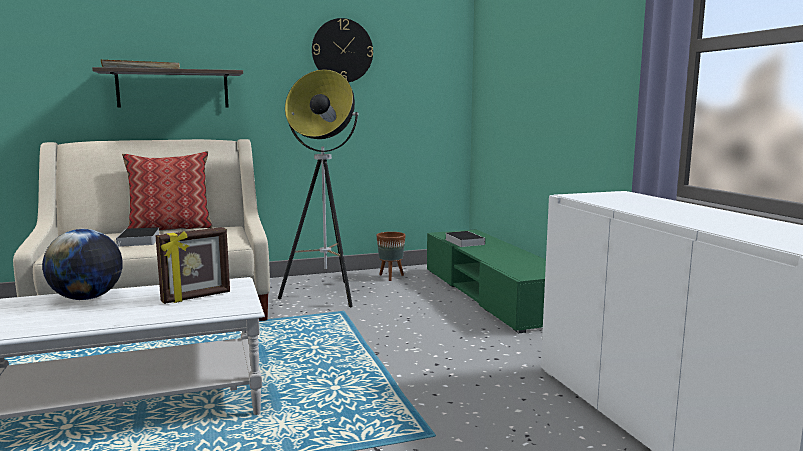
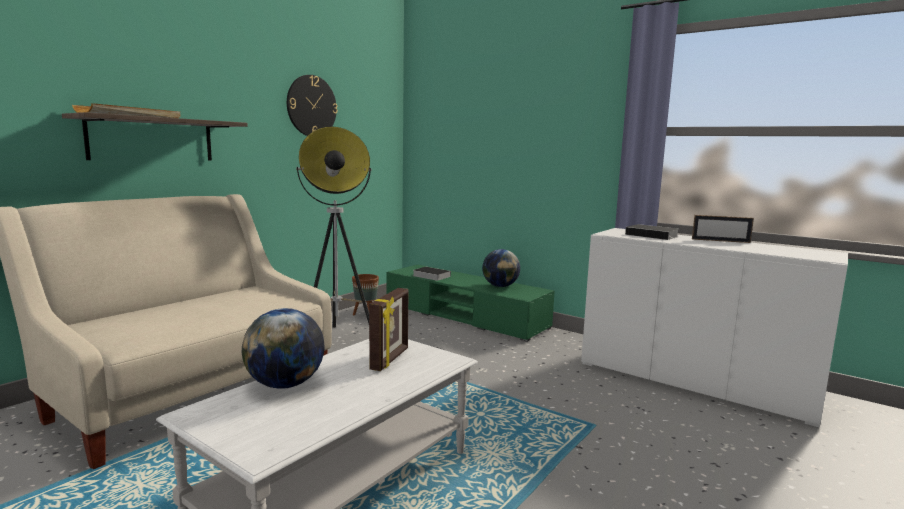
camera: 35 degrees left, 0 degrees up
(139, 241) = (192, 316): book -> book (653, 235)
(171, 229) = (190, 298): pillow -> none
(520, 261) = (500, 286): none -> globe
(726, 215) = (720, 241): none -> picture frame

